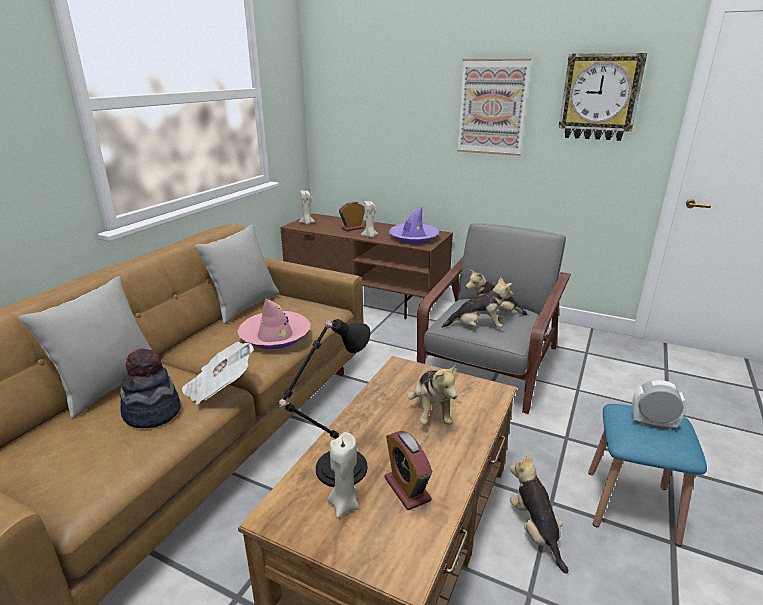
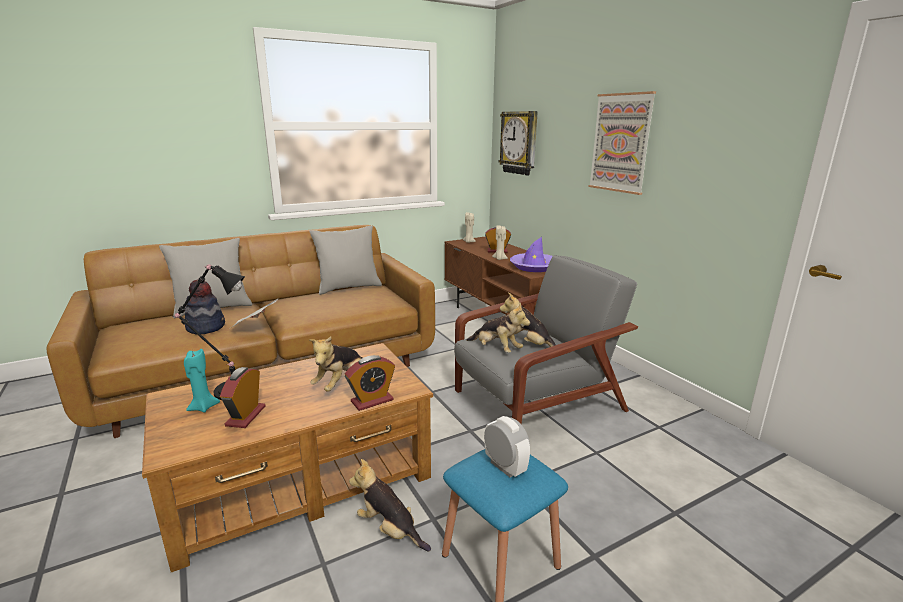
camera: 35 degrees right, 5 degrees down
(275, 336) = (333, 309): pink hat -> none
(344, 504) = (203, 407): beige candle -> turquoise candle
(487, 416) = (372, 401): none -> alarm clock
(535, 531) = (389, 530): plush toy -> plush toy turned 75 degrees counterclockwise
(600, 97) = (720, 132): wall clock -> wall clock (519, 143)

